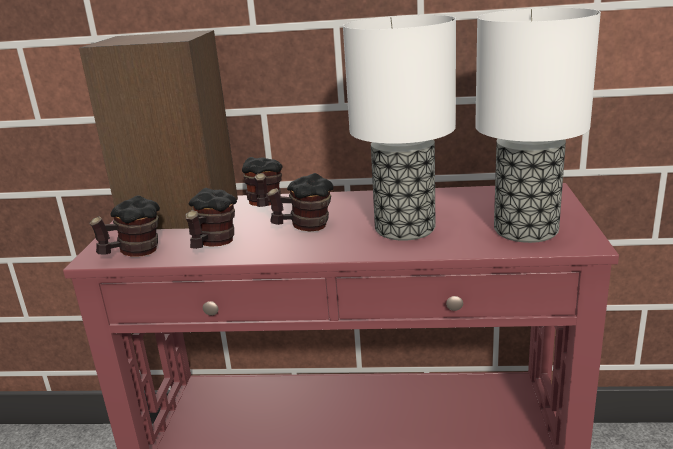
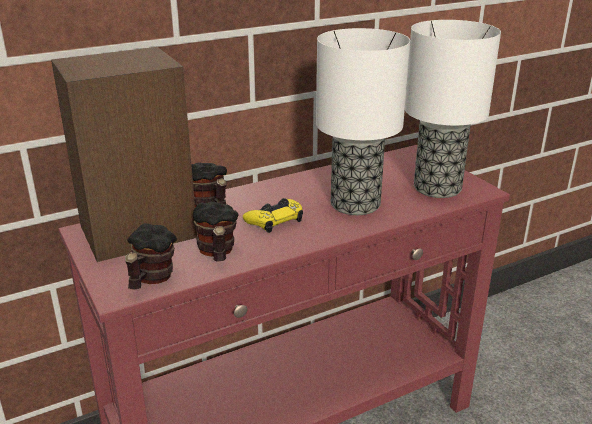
camera: 35 degrees left, 5 degrees up
(304, 227) = (274, 220): mug -> yellow game controller

